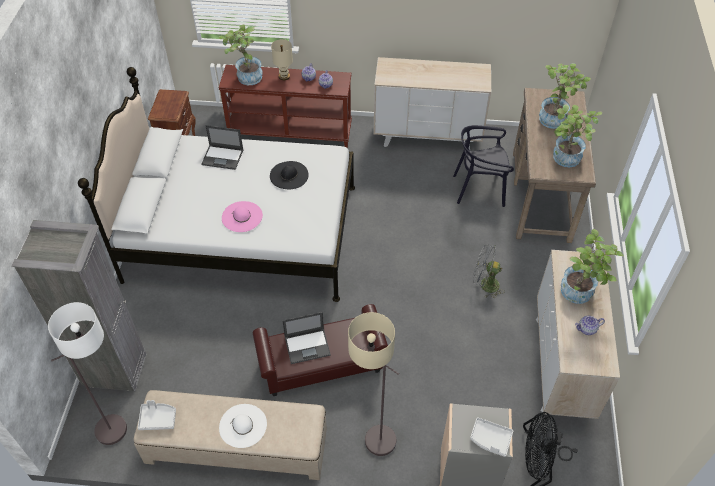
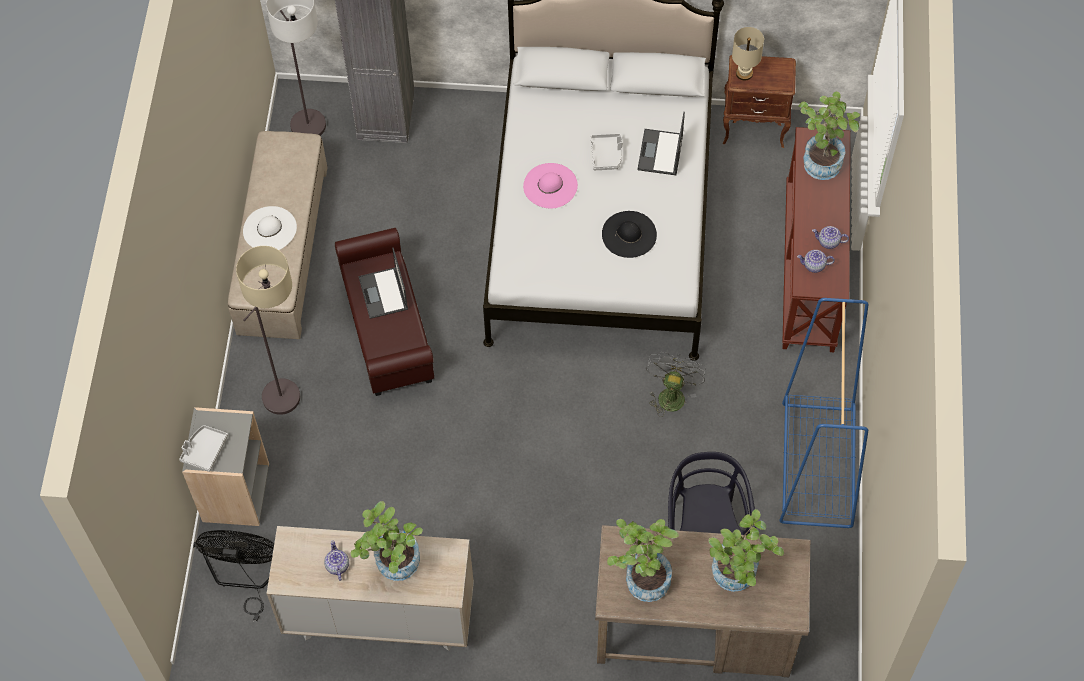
camera: 90 degrees right, 10 degrees up
(158, 418) = (282, 148): grey tray -> grey tray (607, 155)
(284, 76) = (829, 209): beige table lamp -> beige table lamp (744, 74)
(427, 137) = (817, 465): white dresser -> blue clothes rack
(485, 285) = (515, 531): grey fan -> grey fan (671, 394)

